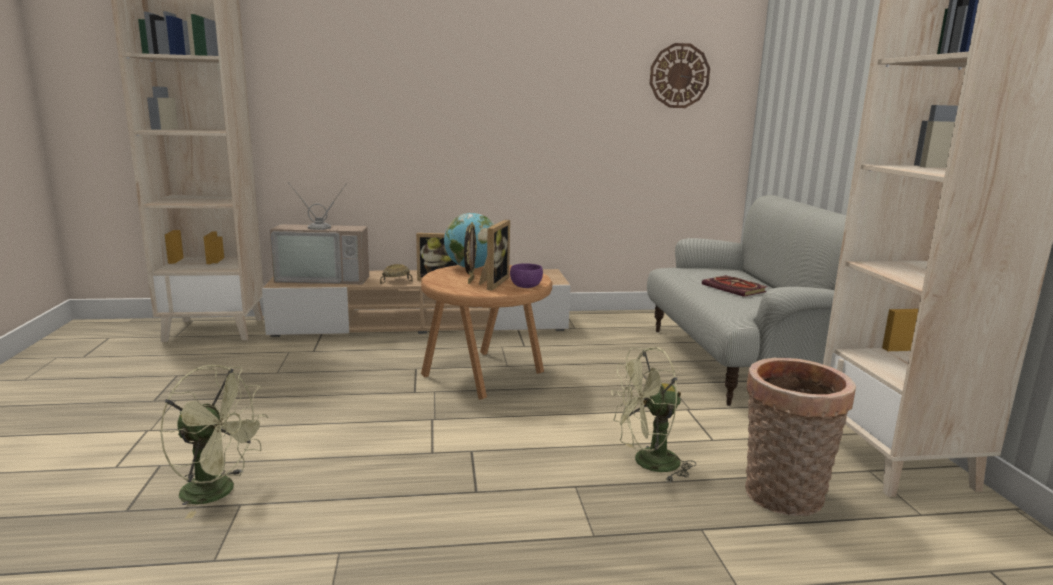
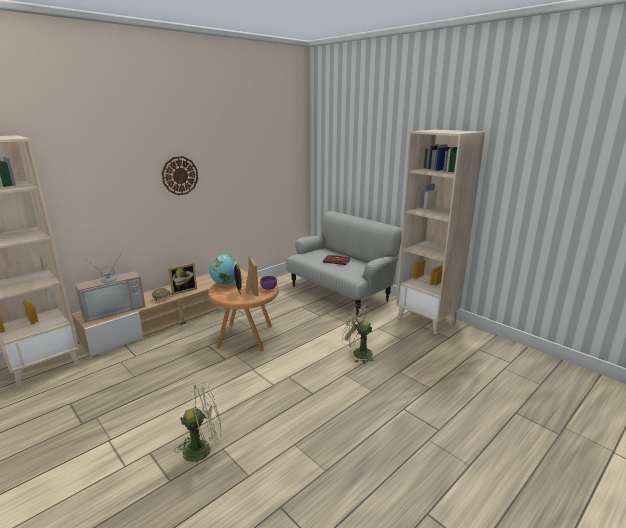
camera: 35 degrees left, 5 degrees up
(648, 463) = (357, 353): green fan -> green fan turned 75 degrees clockwise
(679, 76) = (277, 155): wall clock -> wall clock (180, 175)
(782, 498) = (410, 348): basket -> none

